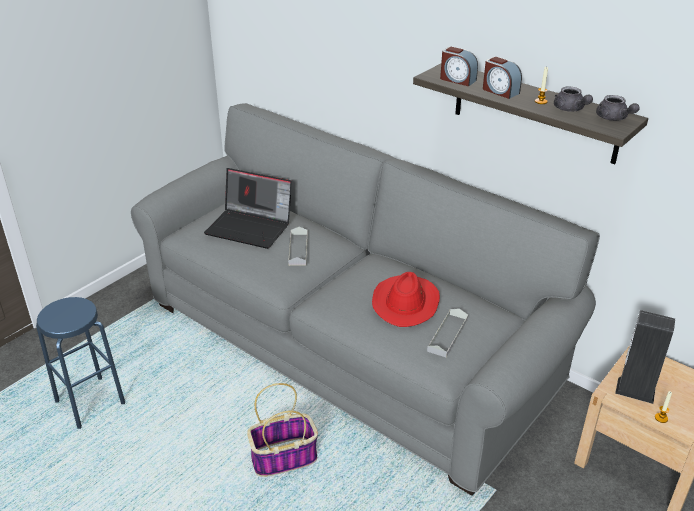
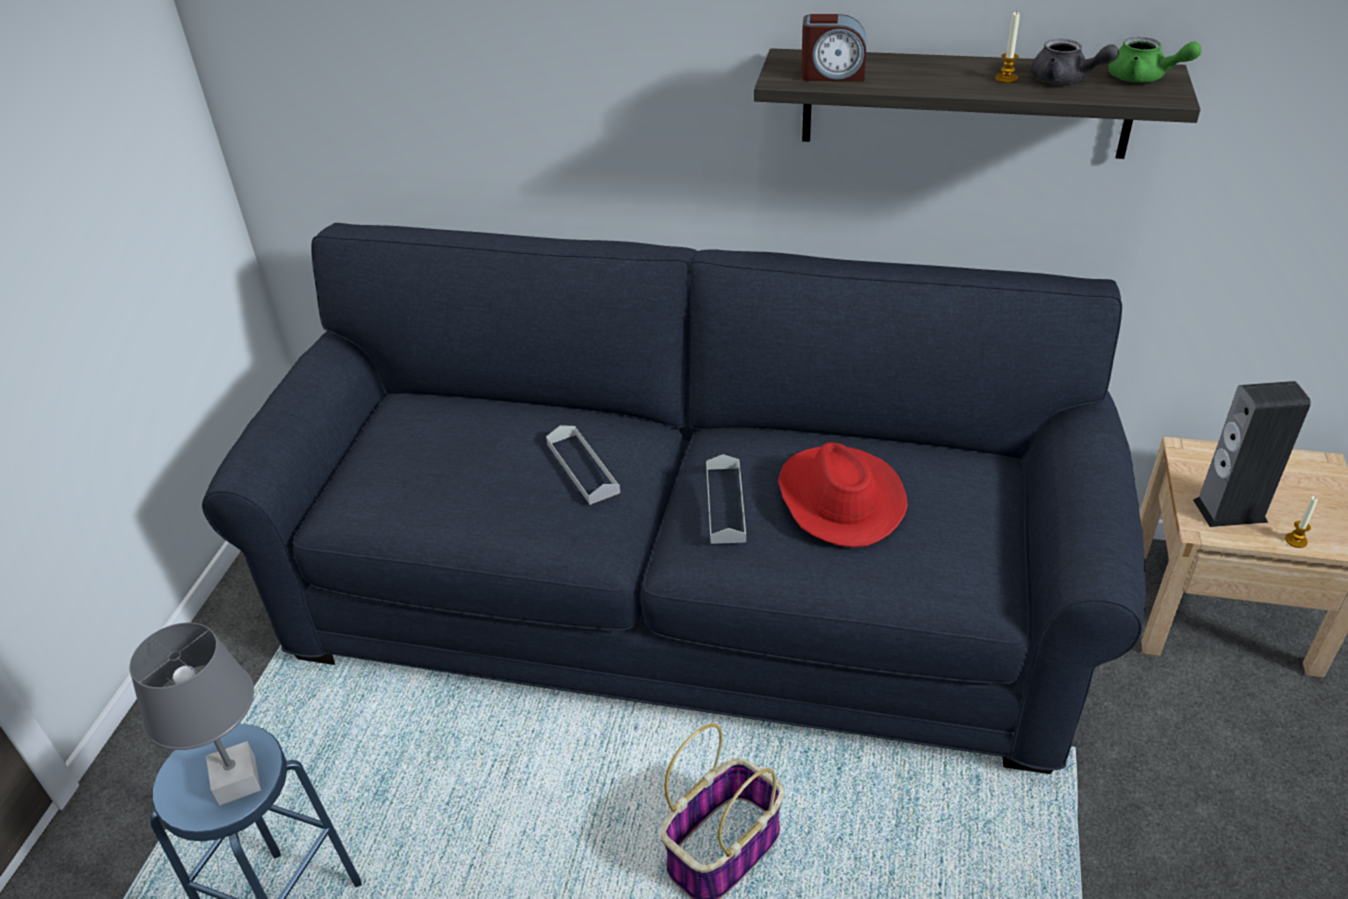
camera: 25 degrees left, 5 degrees up
(71, 319) = (238, 781): none -> grey table lamp
(251, 227) = (464, 456): laptop -> none
(347, 344) = (682, 599): grey sofa -> blue sofa
(447, 335) = (948, 530): grey tray -> grey tray (725, 504)
(500, 91) = (923, 77): alarm clock -> none
(613, 118) = (1143, 78): grey teapot -> green teapot

